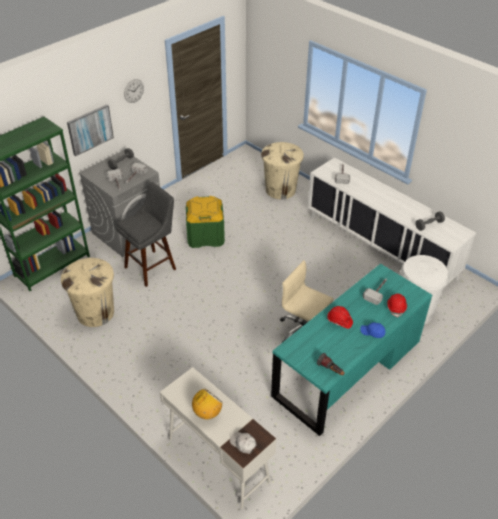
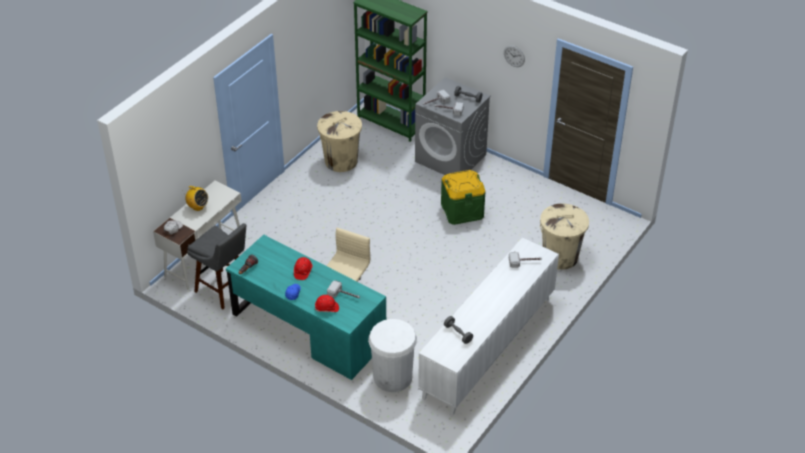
camera: 80 degrees right, 0 degrees up
(90, 129) = (465, 53): picture -> none
(152, 267) = (407, 183): grey stool -> grey stool (224, 290)

